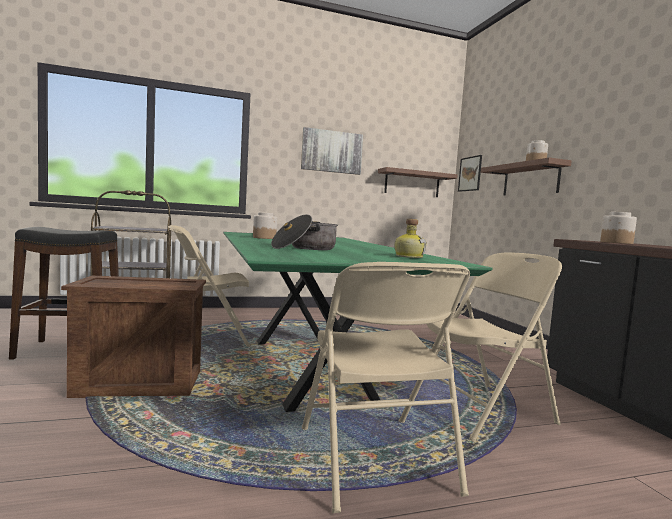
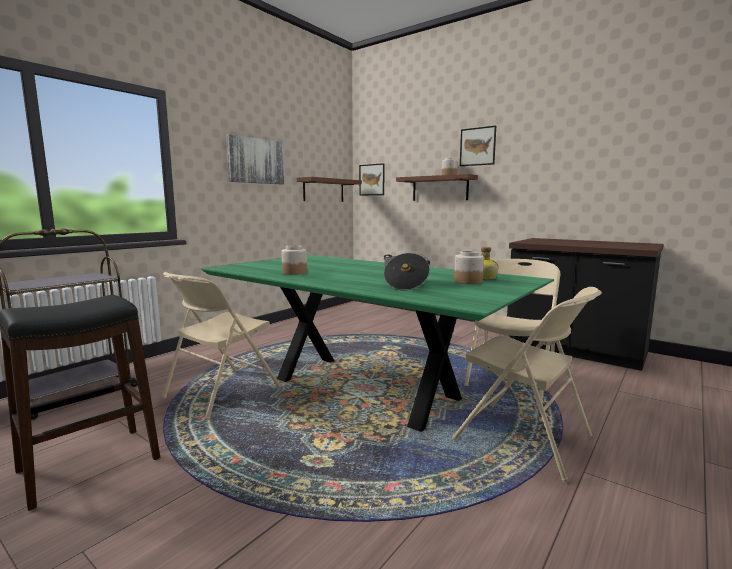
camera: 35 degrees left, 5 degrees up
(141, 383) = (259, 462): crate -> none
(574, 124) = (477, 146): none -> picture
(616, 242) = (549, 242): jar -> jar (467, 282)

